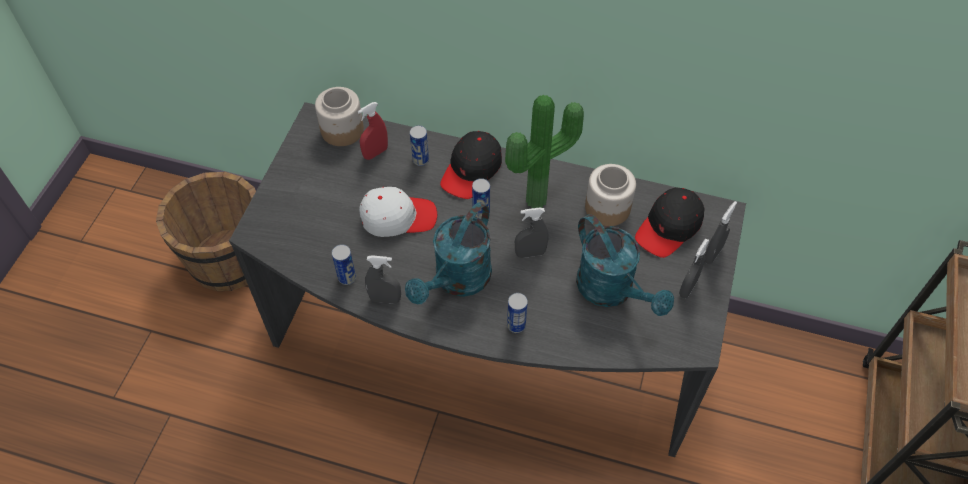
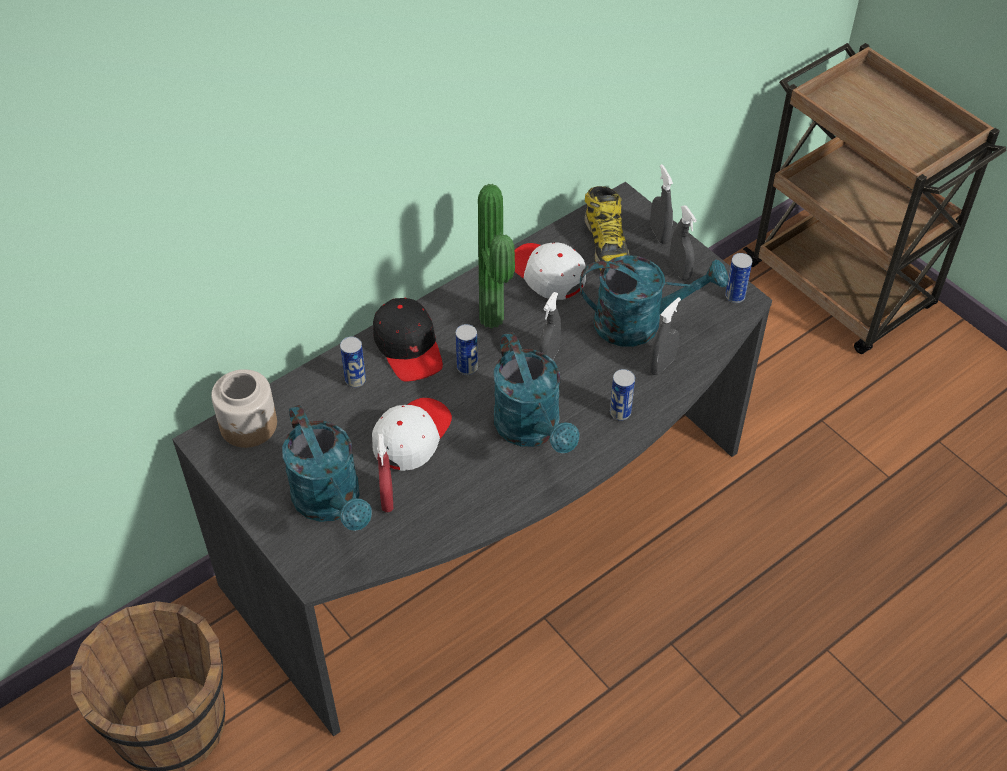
camera: 55 degrees left, 5 degrees down
(313, 208) = (332, 503): none -> turquoise watering can
(347, 278) = (450, 519): can -> can (735, 296)
(375, 153) = (309, 412): red spray bottle -> red spray bottle (387, 498)
(385, 299) = (504, 499): grey spray bottle -> grey spray bottle (662, 365)
(607, 208) = (547, 274): jar -> white cap
(669, 227) = (606, 245): black cap -> boot

